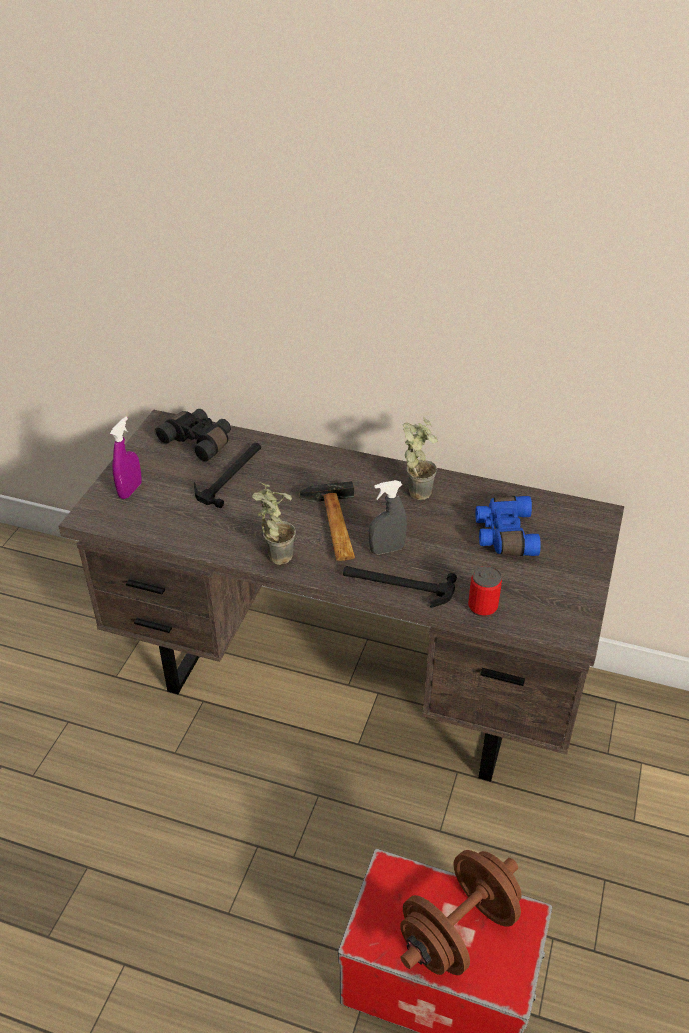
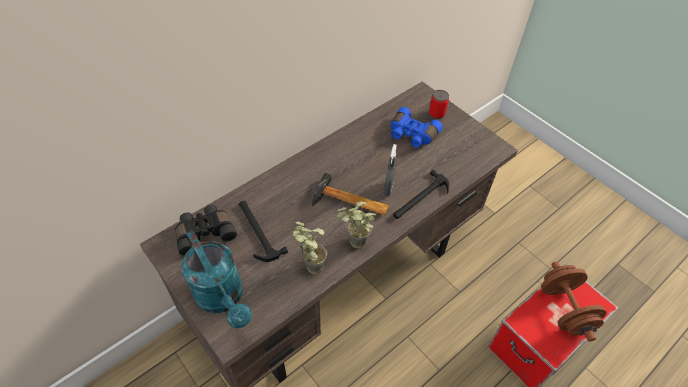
camera: 60 degrees left, 10 degrees up
(130, 490) = (223, 298): purple spray bottle -> turquoise watering can
(417, 489) = (347, 149): potted plant -> potted plant (309, 265)
(482, 607) = (460, 172): can -> can (436, 114)

